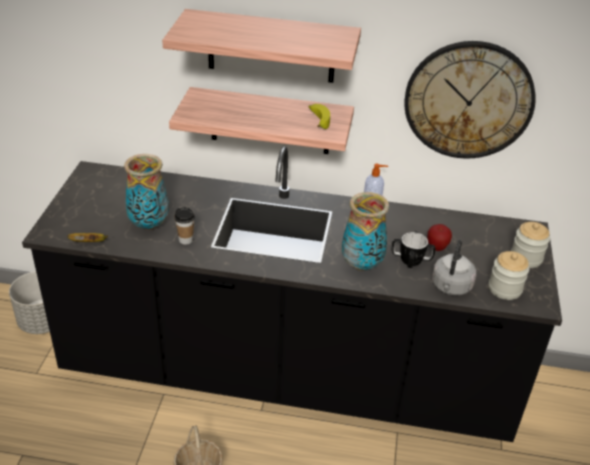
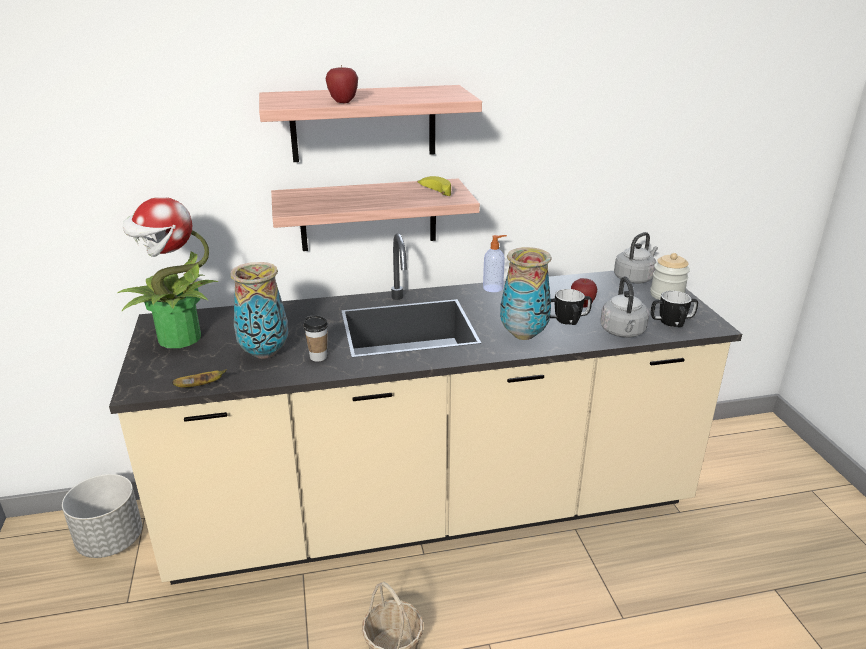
camera: 20 degrees left, 10 degrees down
(95, 193) = (178, 338): none -> potted plant
(235, 40) = (343, 102): none -> apple
(287, 376) = (433, 511): black counter -> beige counter
(468, 100) = (573, 149): wall clock -> none
(504, 289) = (671, 322): jar -> mug
(511, 230) = (634, 278): none -> grey kettle

